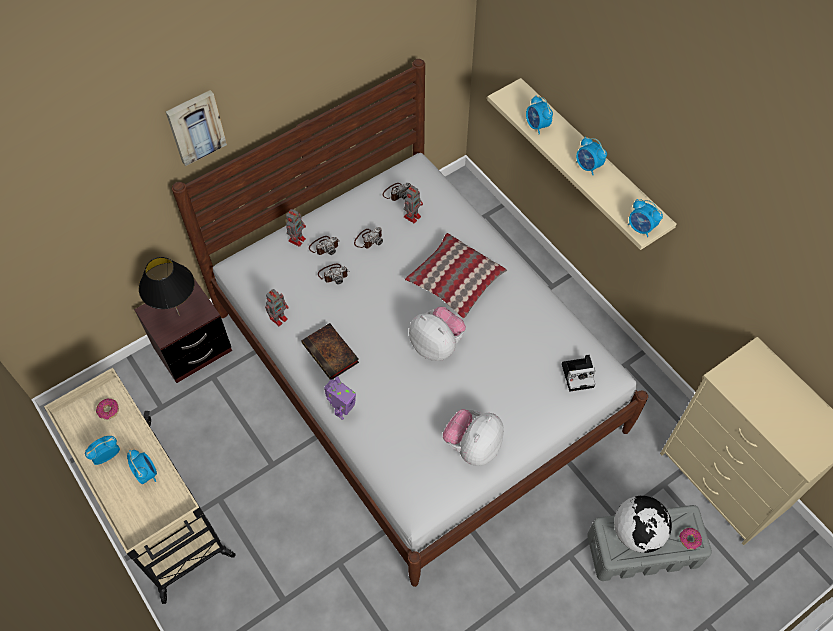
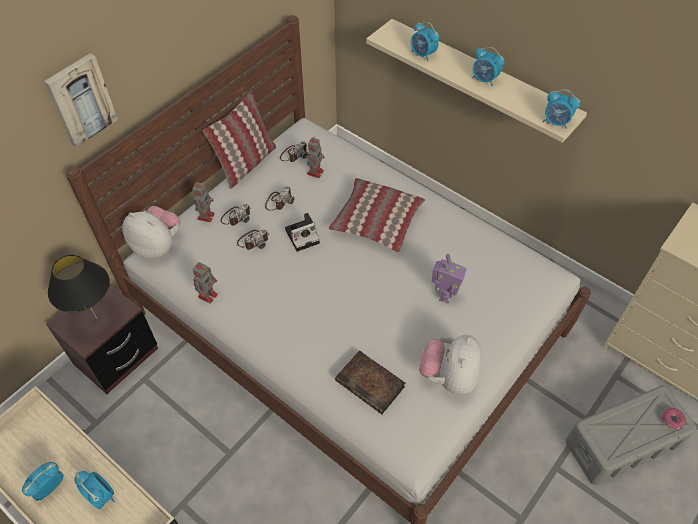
camera: 15 degrees left, 5 degrees down
(108, 411) = (40, 435): donut -> none
(331, 354) = (274, 318): book -> book (371, 384)
(342, 410) = (302, 372): toy robot -> toy robot (444, 295)
(349, 193) = (246, 164): none -> pillow
(437, 345) = (379, 285): plush toy -> plush toy (158, 245)
(579, 374) = (526, 282): camera -> camera (303, 235)
(637, 532) = (621, 426): globe -> none

